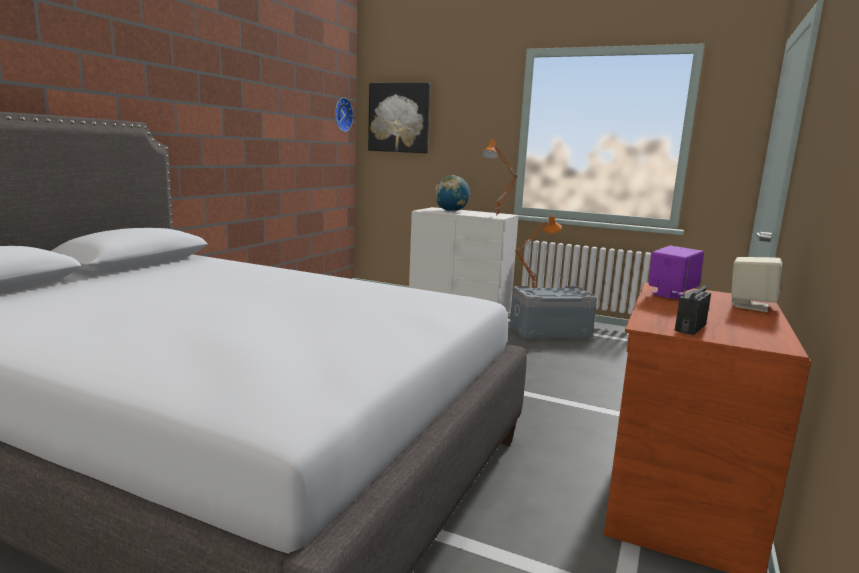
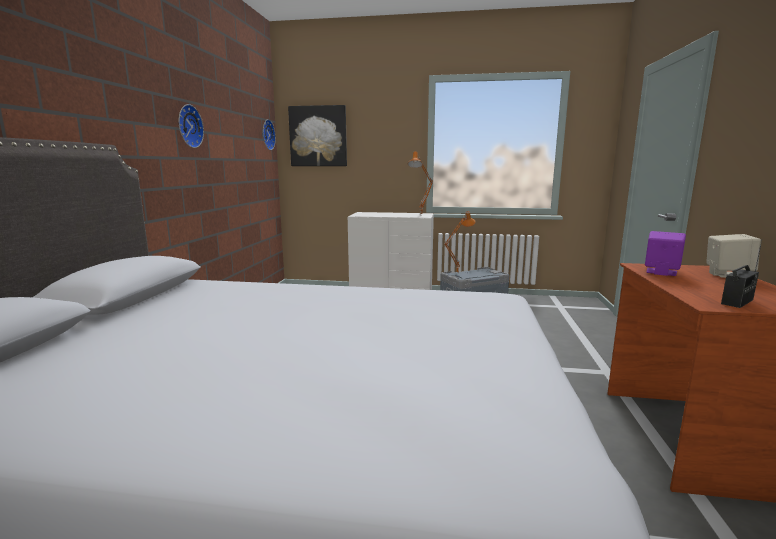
camera: 15 degrees left, 0 degrees up
(237, 105) = (188, 126): none -> wall clock
(451, 211) = (379, 214): globe -> none
(690, 327) = (737, 302): radio -> radio turned 150 degrees counterclockwise

